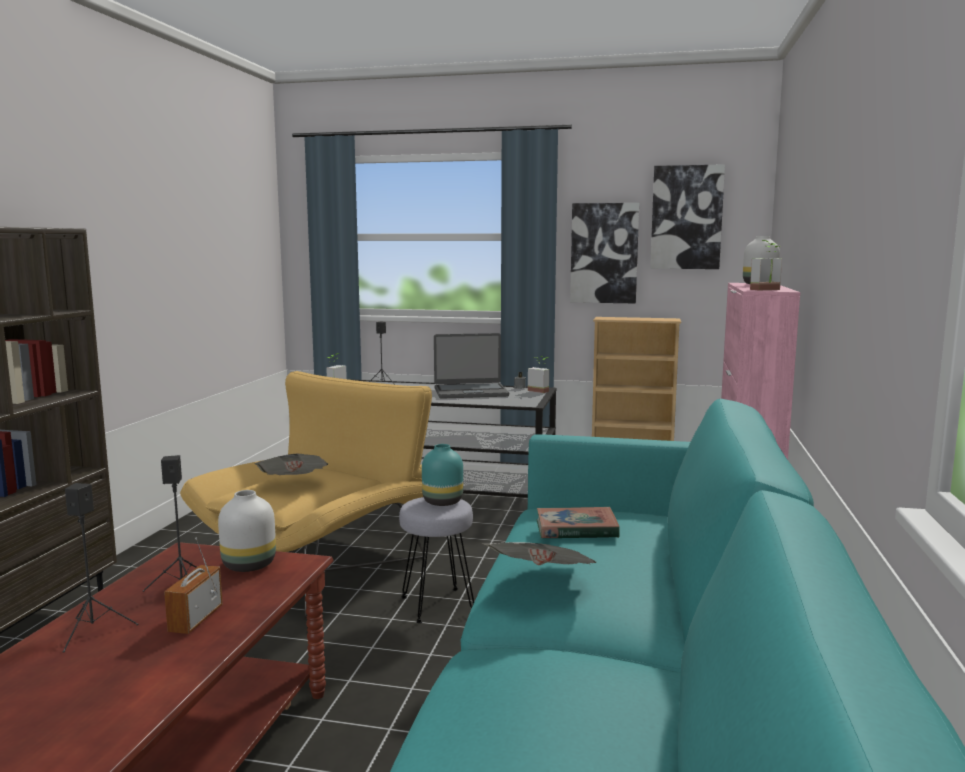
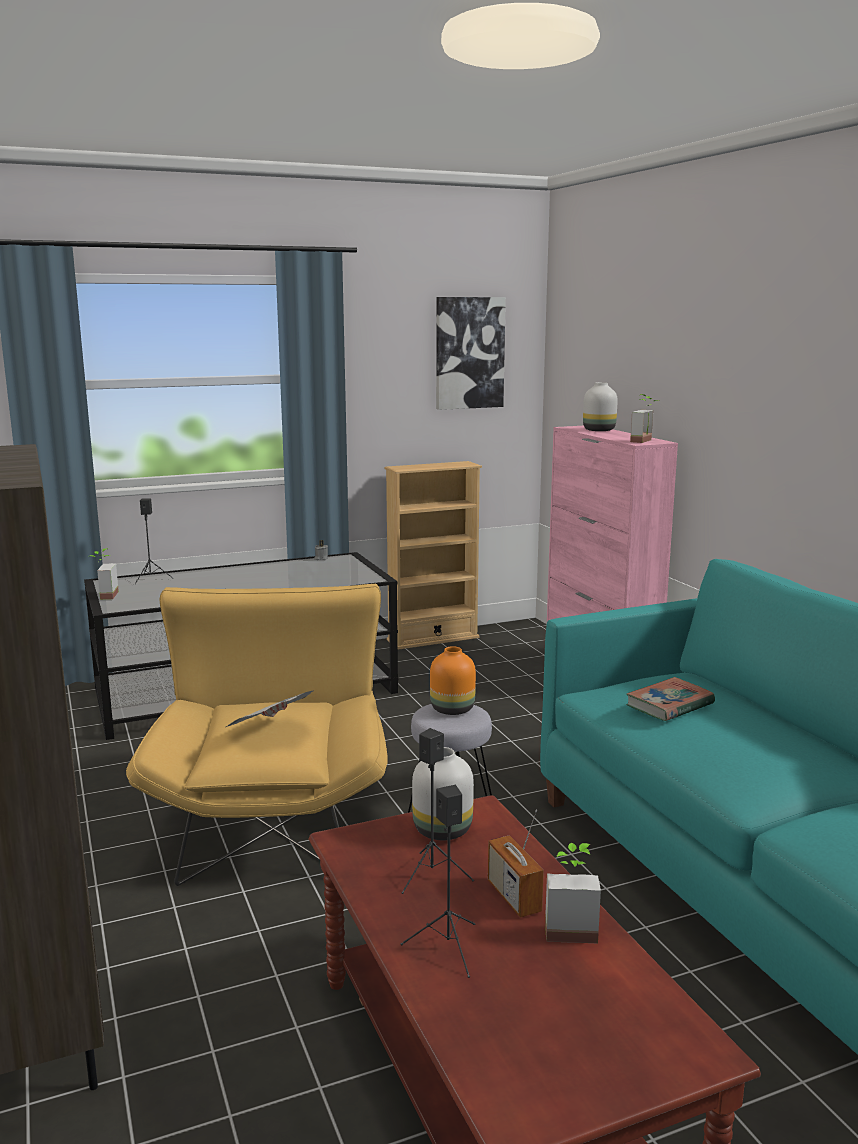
camera: 35 degrees left, 5 degrees up
(444, 502) = (453, 709): turquoise vase -> orange vase
(470, 392) = (280, 573): laptop -> none
(540, 390) = (350, 558): potted plant -> potted plant (570, 927)
(541, 583) = (747, 760): newspaper -> none
(604, 253) = (389, 394): picture -> none

